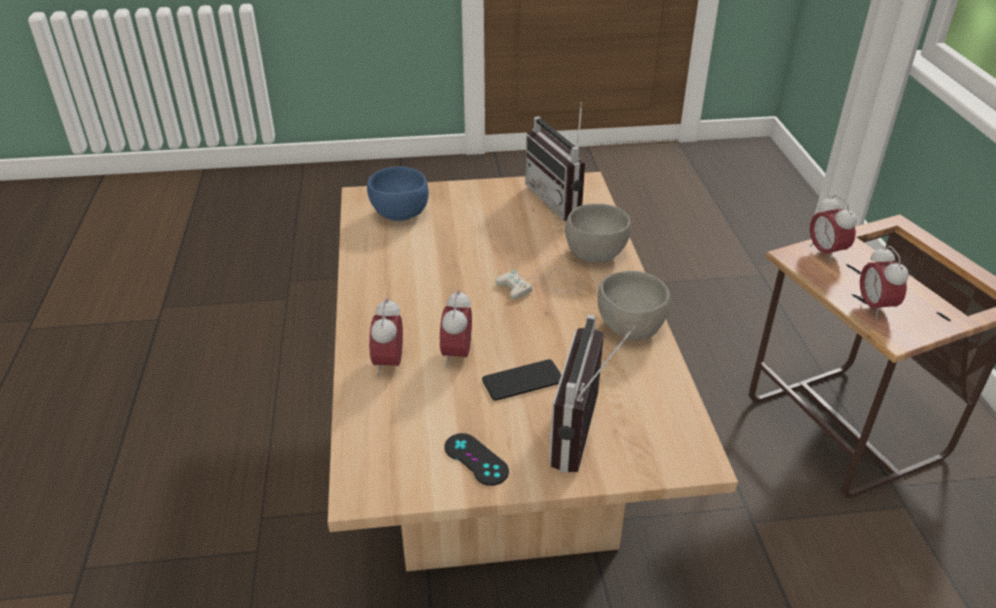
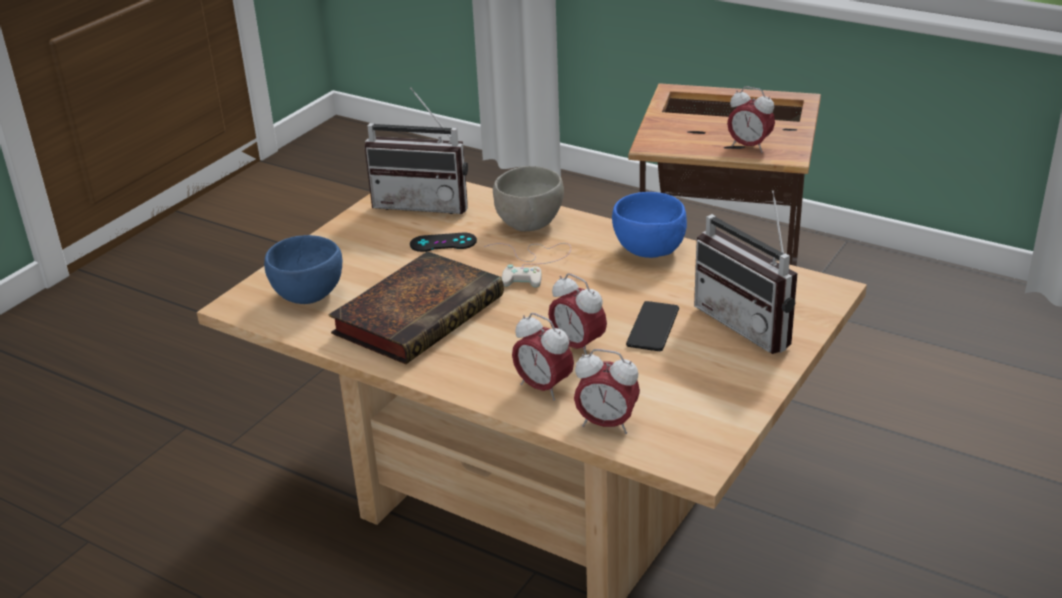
camera: 50 degrees left, 5 degrees down
(425, 266) = (420, 313): none -> book
(476, 459) = (722, 388): black game controller -> black game controller (443, 243)
(629, 329) = (650, 251): grey bowl -> blue bowl
(825, 253) = (664, 132): alarm clock -> alarm clock (606, 424)

